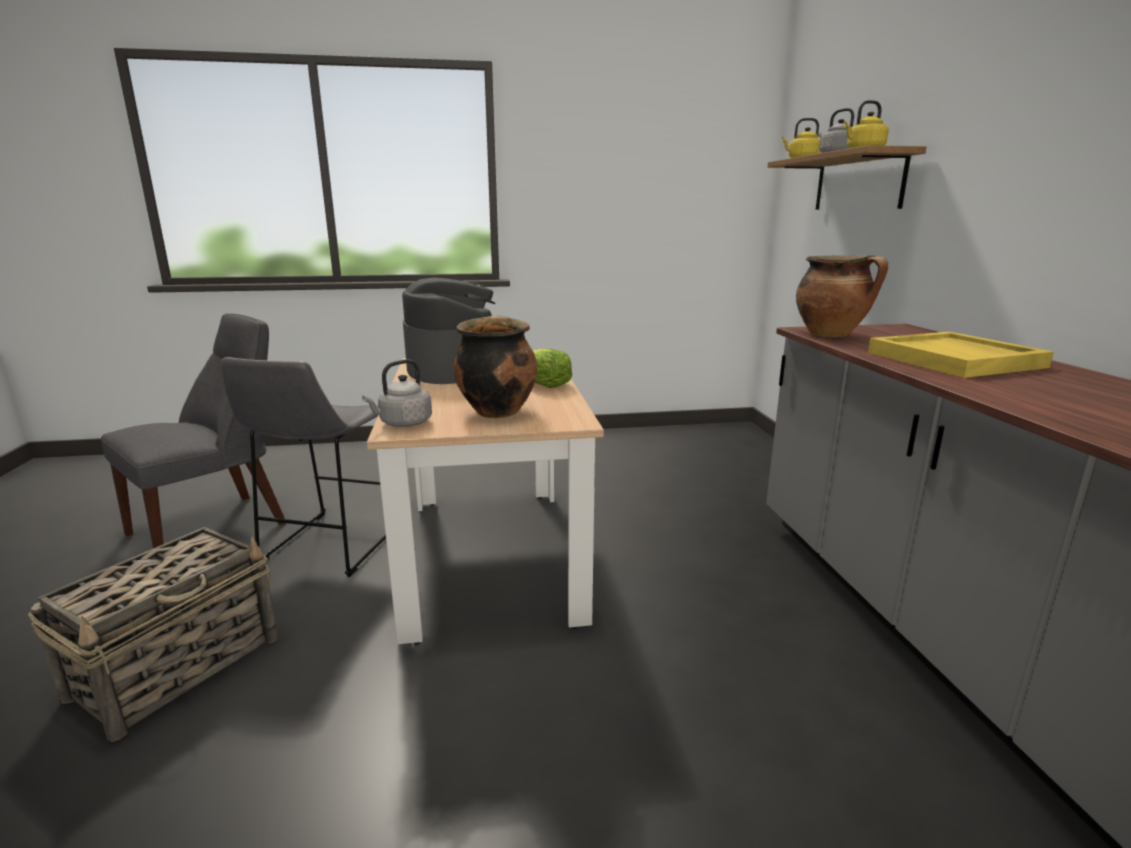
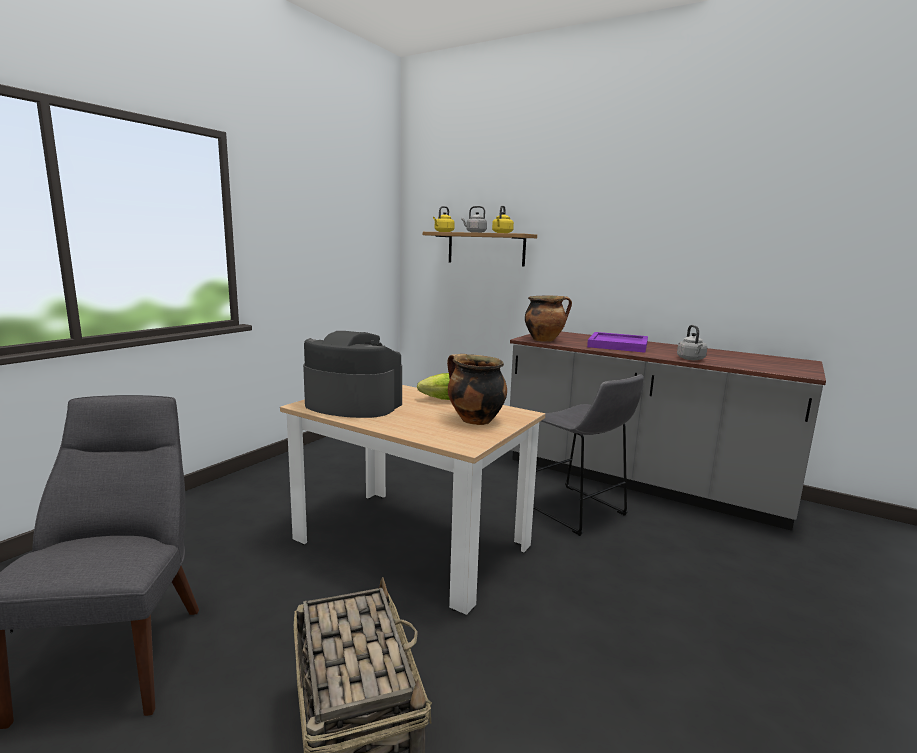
camera: 50 degrees left, 5 degrees down
(329, 547) = (284, 601): grey stool -> grey stool (576, 511)
(403, 424) = (456, 442): grey kettle -> grey kettle (691, 359)
(956, 360) = (618, 345): yellow tray -> purple tray

